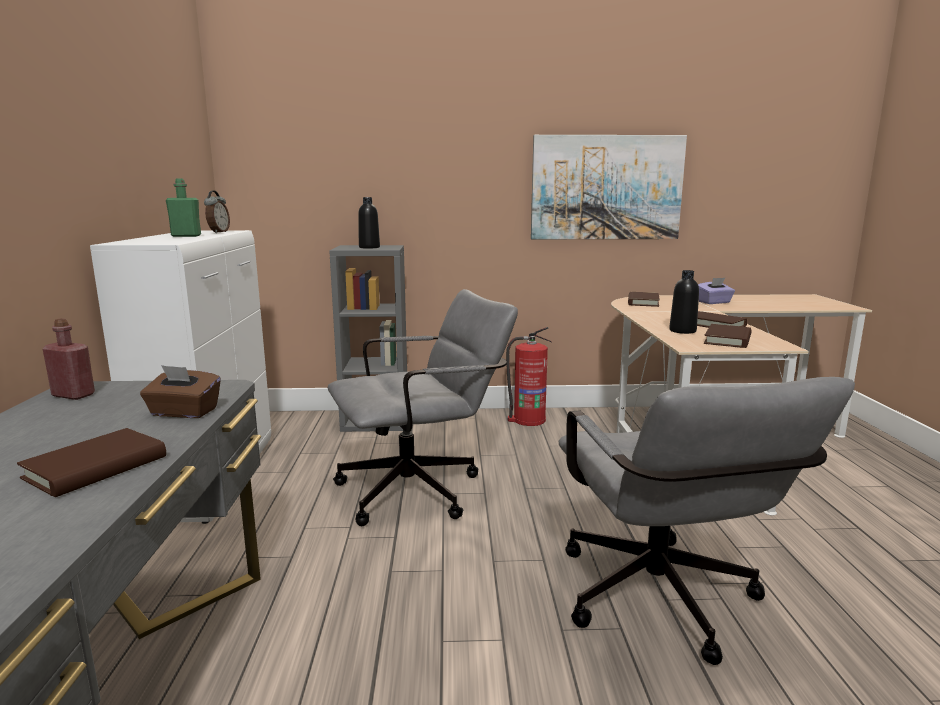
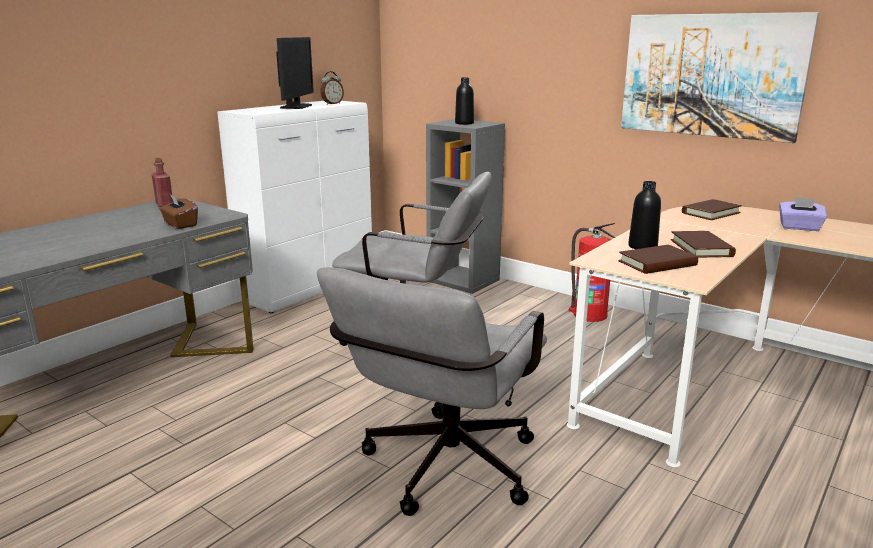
camera: 40 degrees right, 5 degrees up
(96, 467) = (98, 240): brown book -> none
(186, 236) = (296, 106): green bottle -> monitor

